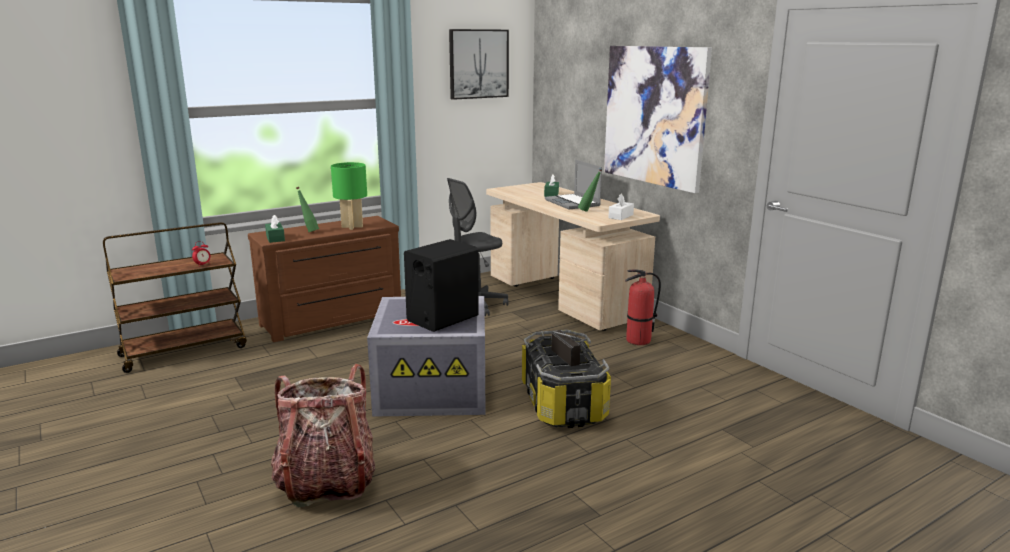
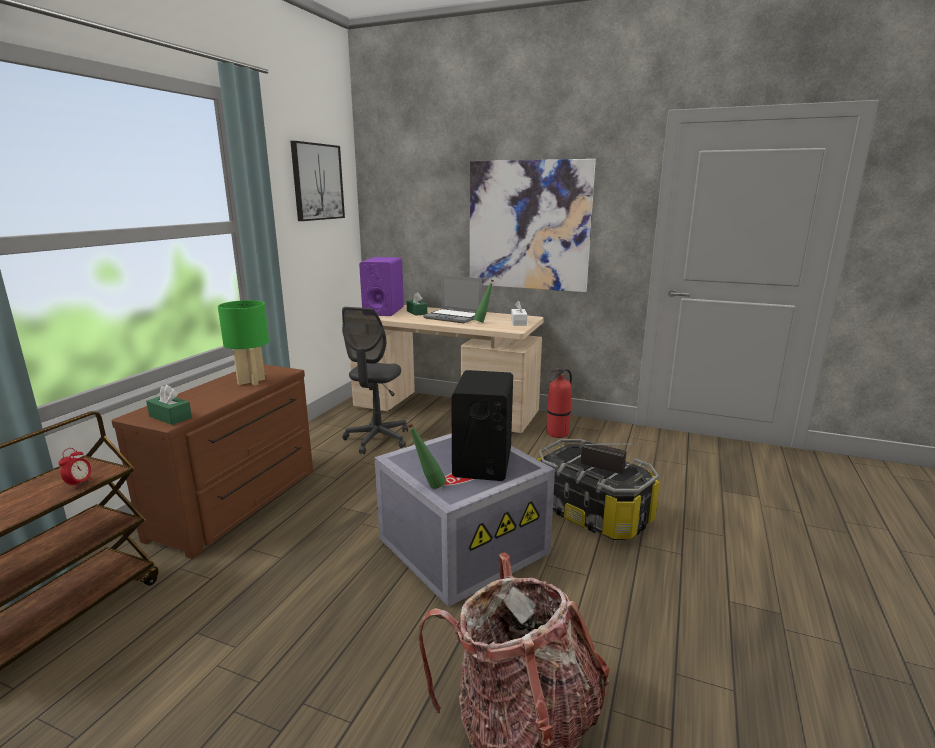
camera: 35 degrees left, 0 degrees up
(309, 231) = (203, 398): green bottle -> green bottle (428, 486)
(526, 189) = (383, 311): none -> purple speaker

